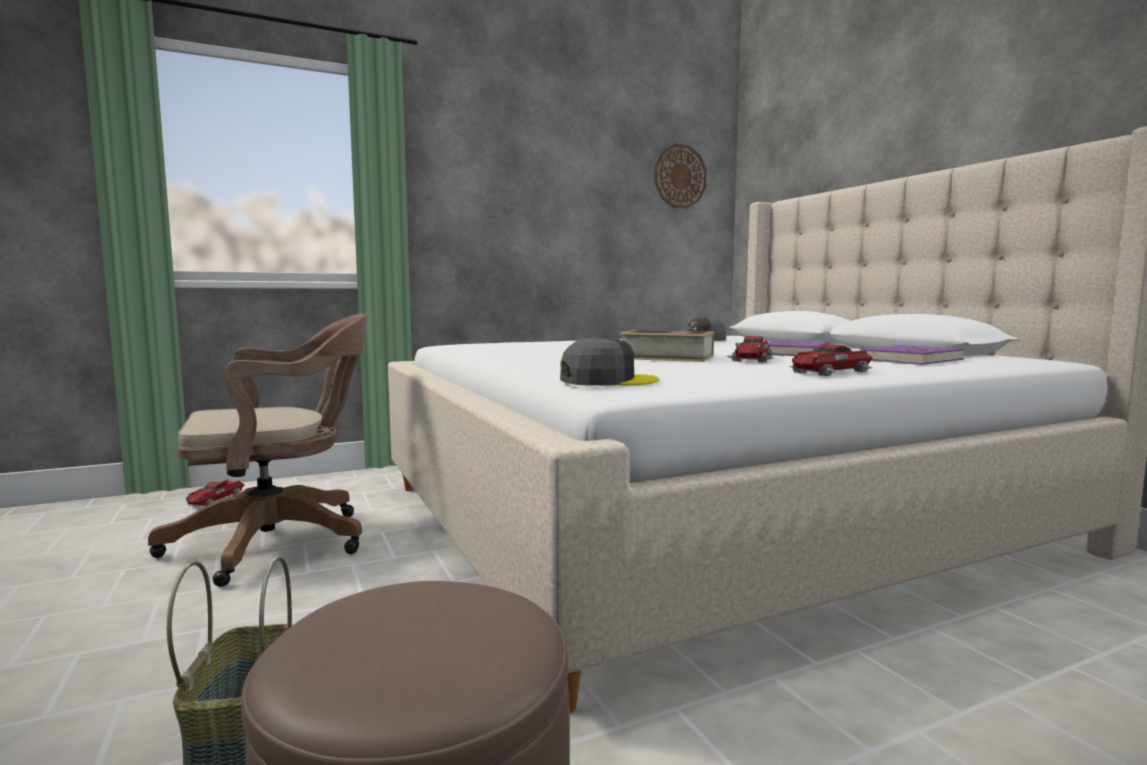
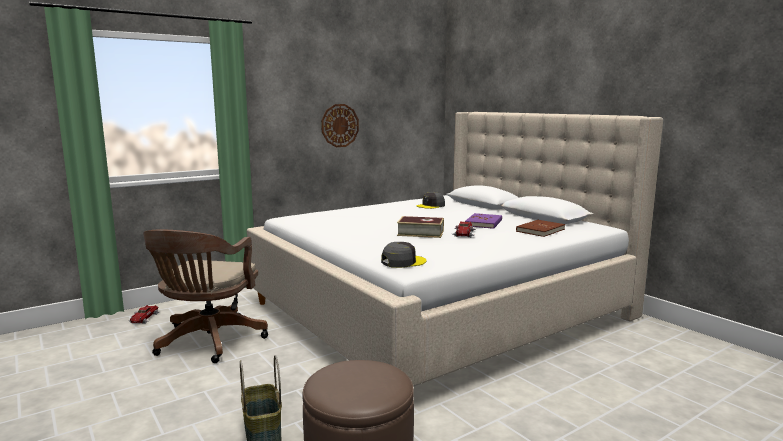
camera: 10 degrees left, 5 degrees up
(281, 542) = (208, 342): brown office chair -> brown office chair turned 135 degrees clockwise
(680, 176) = (411, 90): wall clock -> wall clock (340, 125)
(831, 372) = (501, 247): toy car -> none
(911, 359) = (540, 230): purple book -> brown book

